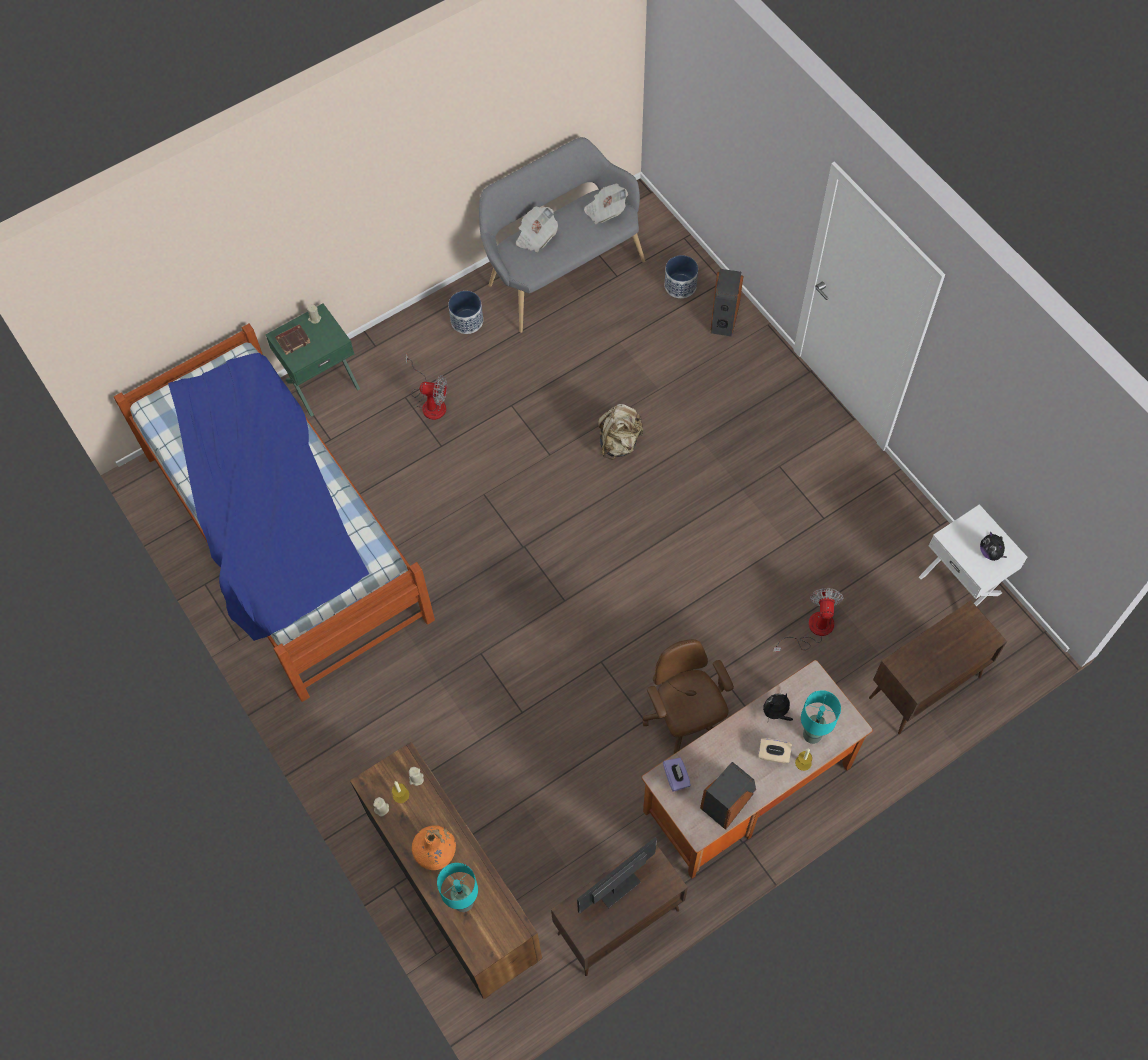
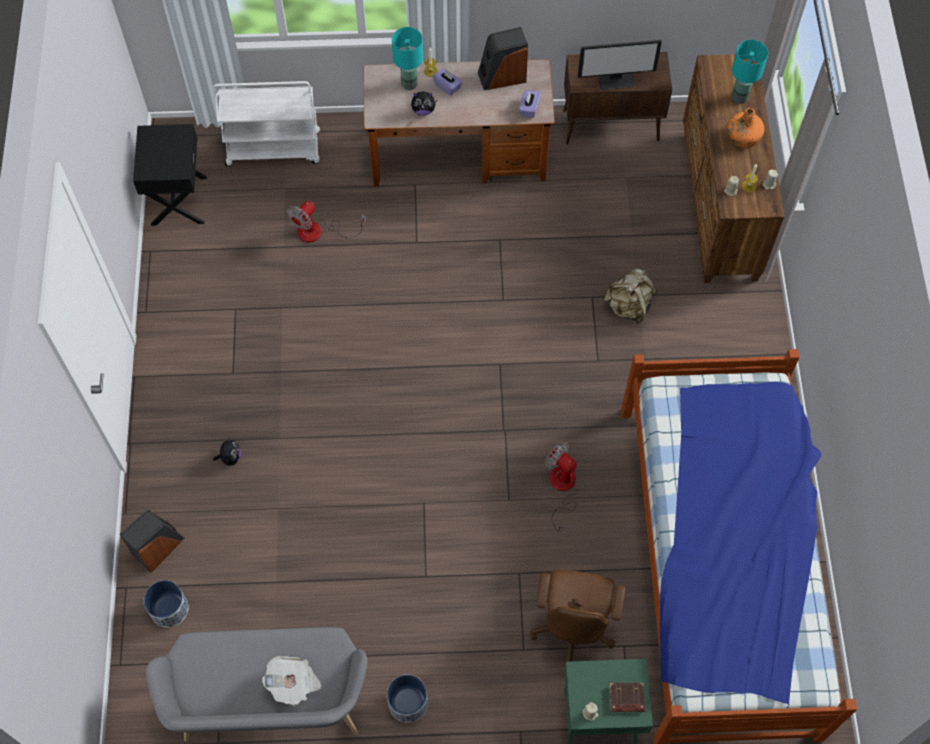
camera: 150 degrees left, 0 degrees up
(430, 402) = (502, 628): fan -> fan (562, 488)
(605, 211) = (200, 670): newspaper -> none
(619, 442) = (352, 477): beige backpack -> beige backpack (629, 306)
(684, 719) = (469, 224): brown office chair -> brown office chair (574, 627)
(773, 755) = (447, 86): beige tissue box -> purple tissue box
(924, 688) = (274, 149): brown cabinet -> white cart
(961, 584) = (178, 200): white nightstand -> black nightstand
(990, 552) = (161, 143): plush toy -> plush toy (230, 457)

